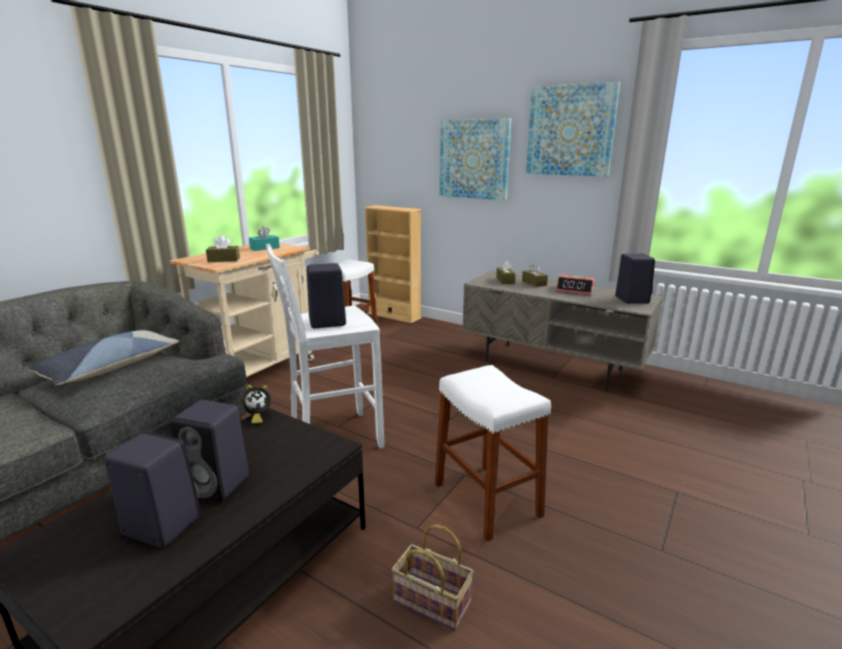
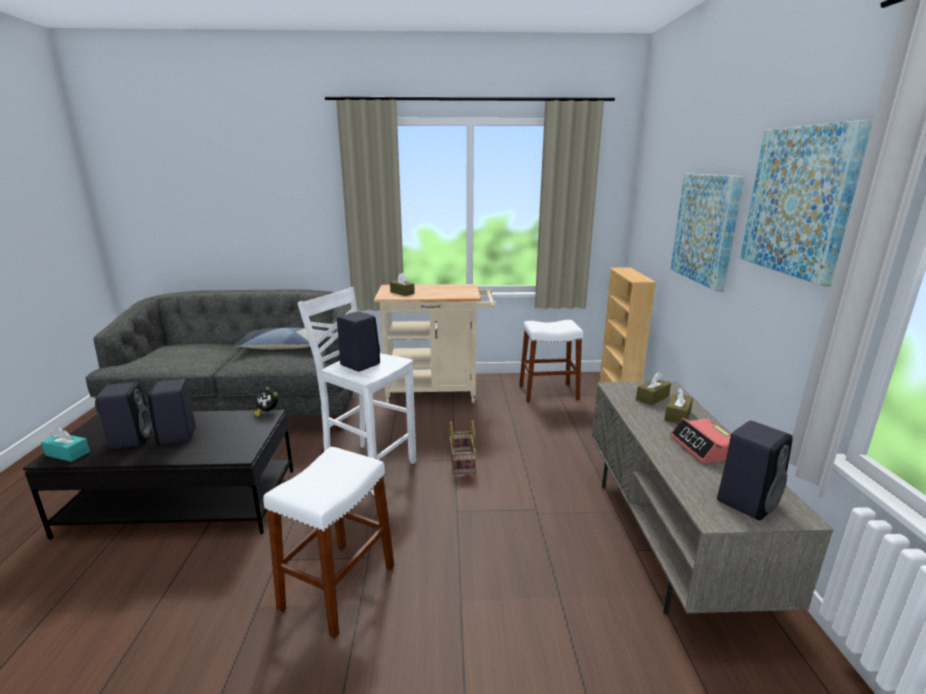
camera: 55 degrees right, 0 degrees up
(264, 248) = (453, 290): turquoise tissue box -> turquoise tissue box (68, 453)
(429, 602) = (192, 603): basket -> basket (461, 462)

